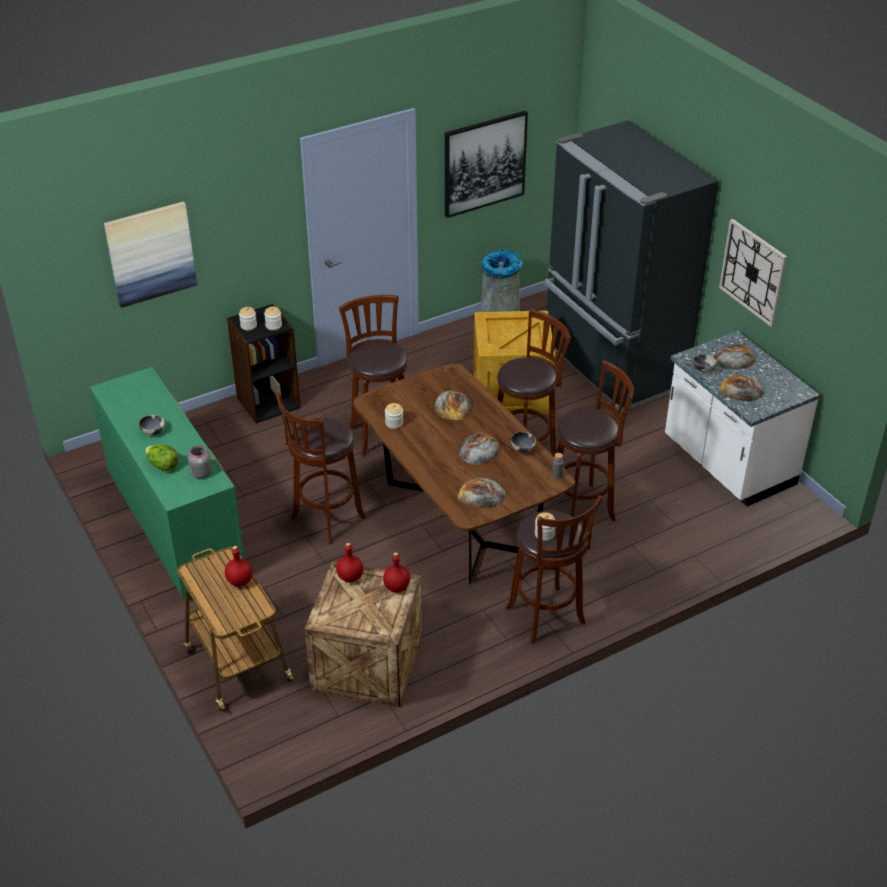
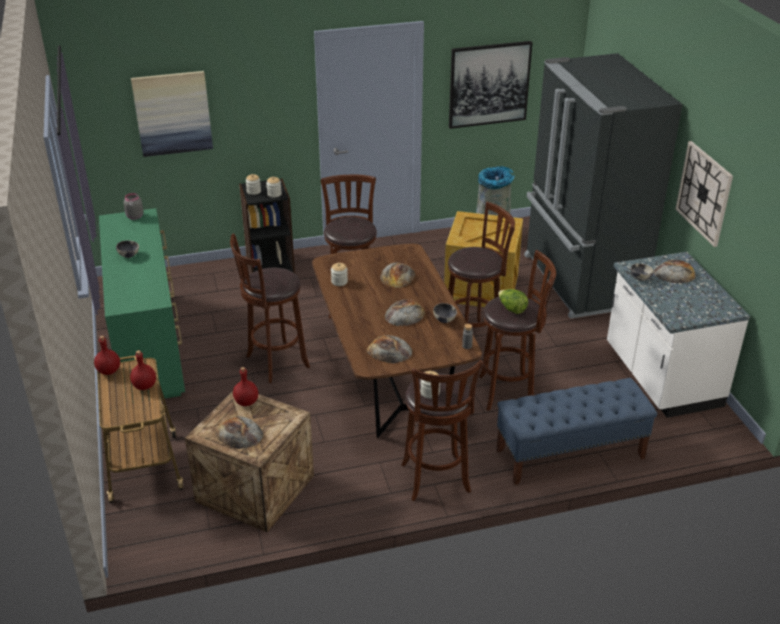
camera: 15 degrees right, 5 degrees down
(163, 466) = (122, 281): lettuce -> lettuce (511, 309)
(201, 473) = (149, 292): grey jar -> grey jar (134, 217)
(396, 586) = (283, 417): red bottle -> red bottle (108, 371)
(667, 564) = (569, 454): none -> blue bench
(741, 389) = (671, 300): bread -> bread (239, 433)

